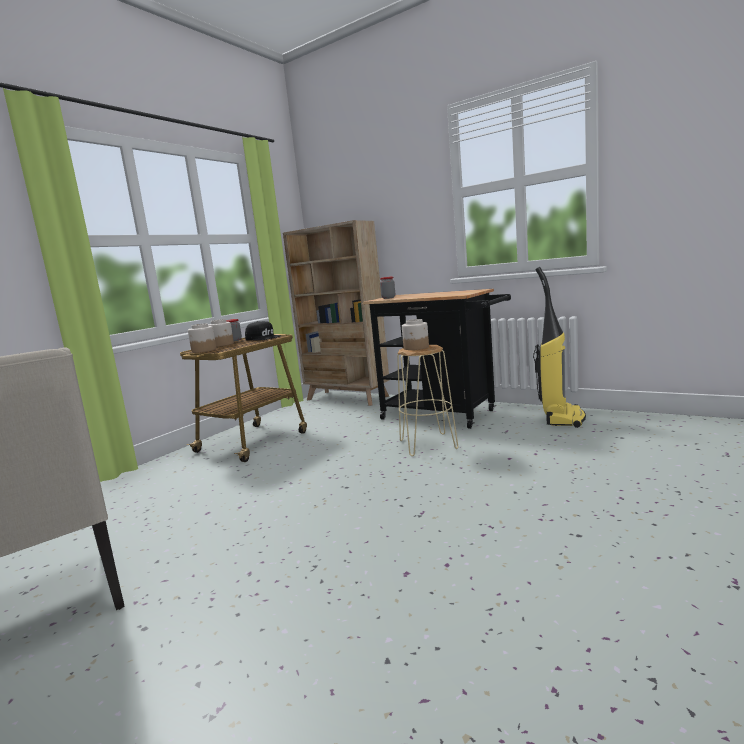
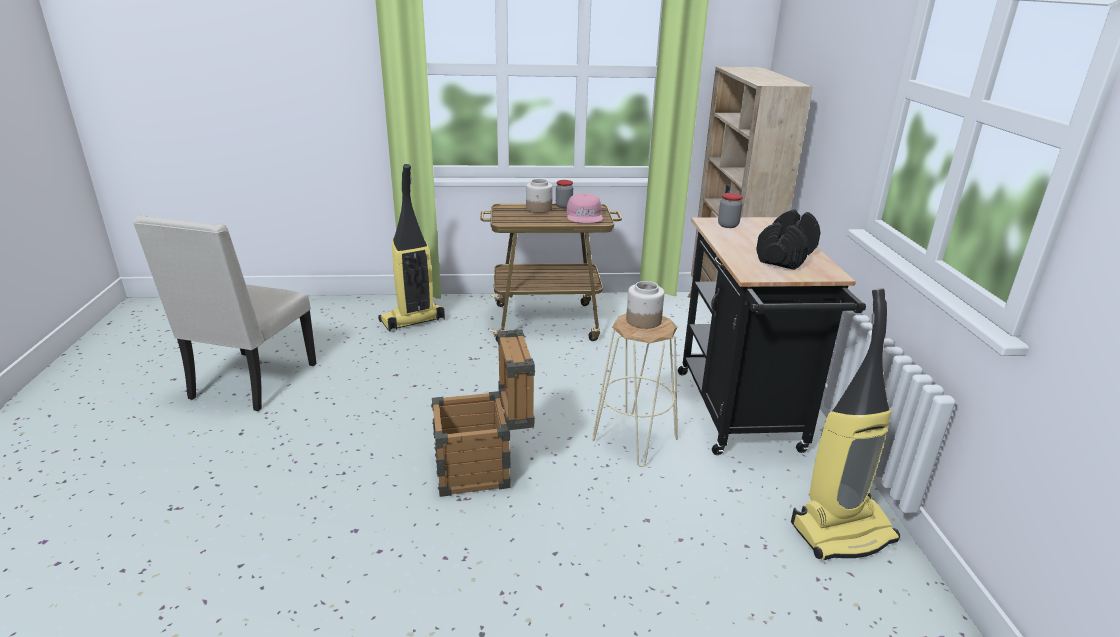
camera: 50 degrees right, 15 degrees up
(139, 490) = (412, 321): none -> vacuum cleaner
(204, 350) = (504, 212): jar -> none
(263, 338) = (585, 216): black cap -> pink cap
(395, 498) = (484, 469): none -> crate
(447, 293) = (785, 256): none -> black dumbbell

